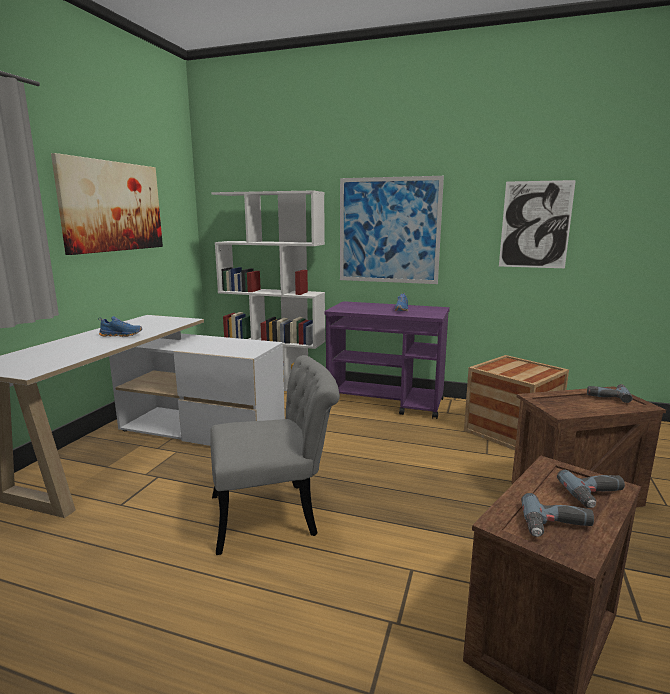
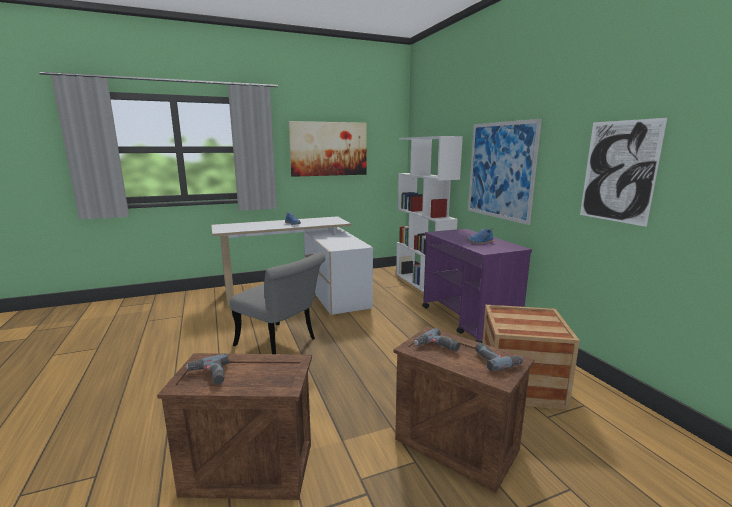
camera: 50 degrees right, 0 degrees up
(597, 496) = (264, 382): power drill -> power drill (437, 347)

